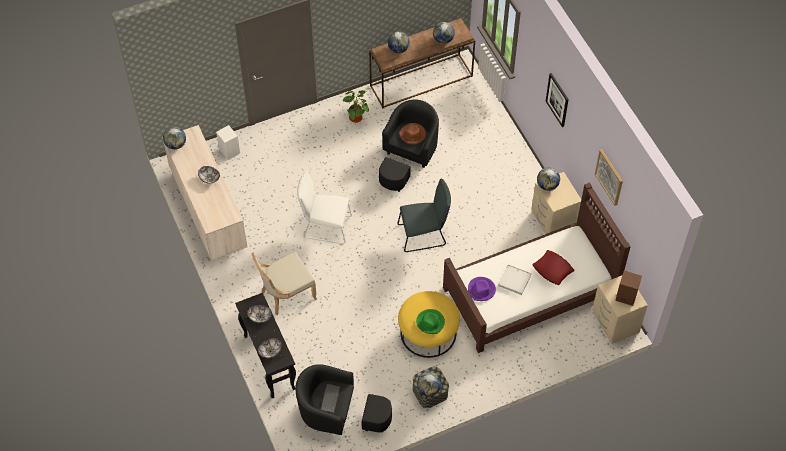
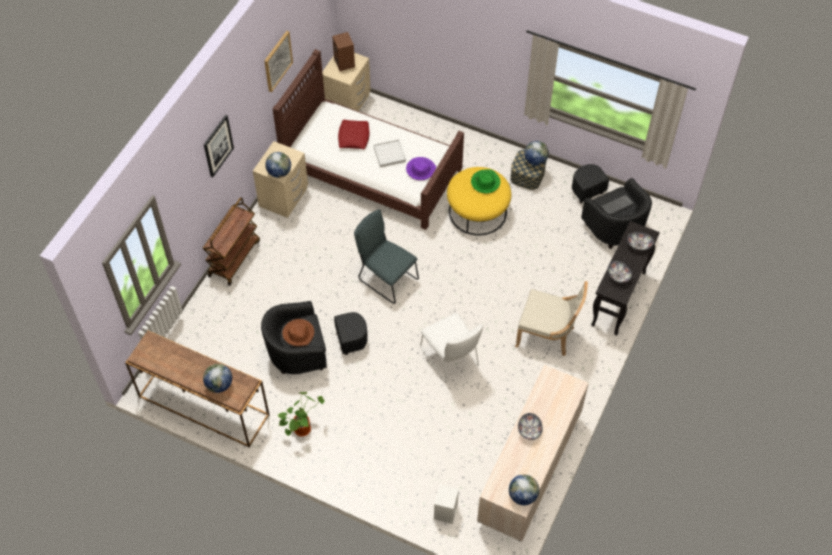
camera: 130 degrees left, 0 degrees up
(443, 40) = (172, 354): globe -> none
(524, 161) = (234, 258): none -> brown cart

